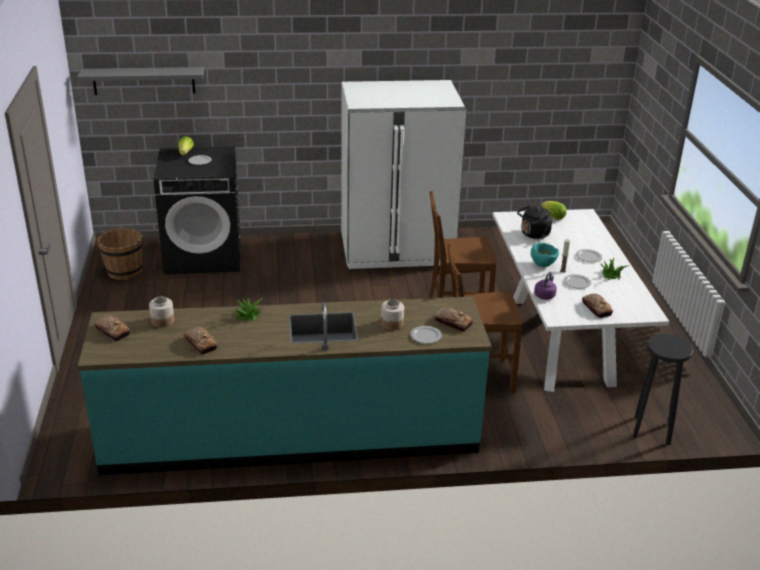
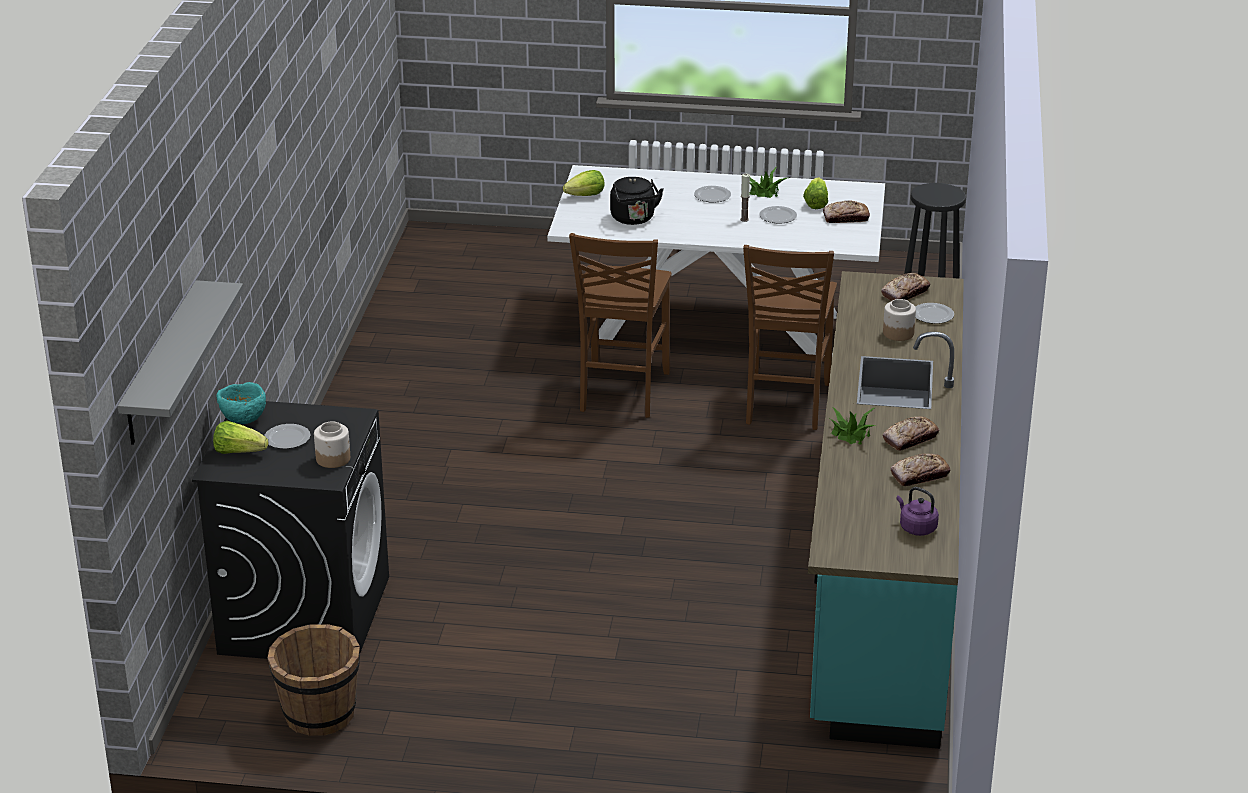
camera: 75 degrees left, 0 degrees up
(112, 331) = (871, 547): bread -> bread (910, 439)
(162, 321) = (851, 504): jar -> jar (333, 458)
(397, 249) = (393, 412): white fridge -> none
(543, 264) = (721, 228): turquoise bowl -> turquoise bowl (243, 419)
(545, 295) = (803, 243): purple kettle -> purple kettle (916, 528)
(610, 295) = (816, 203): none -> lettuce

